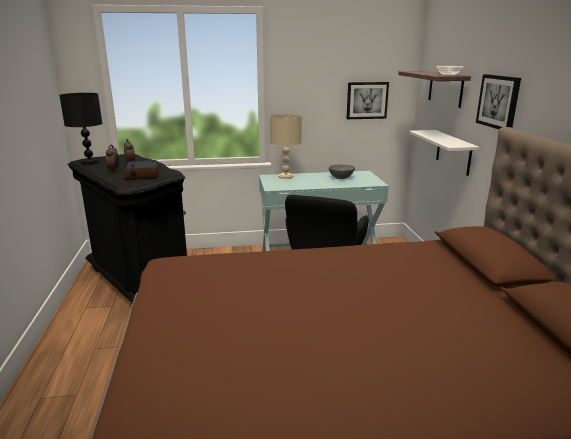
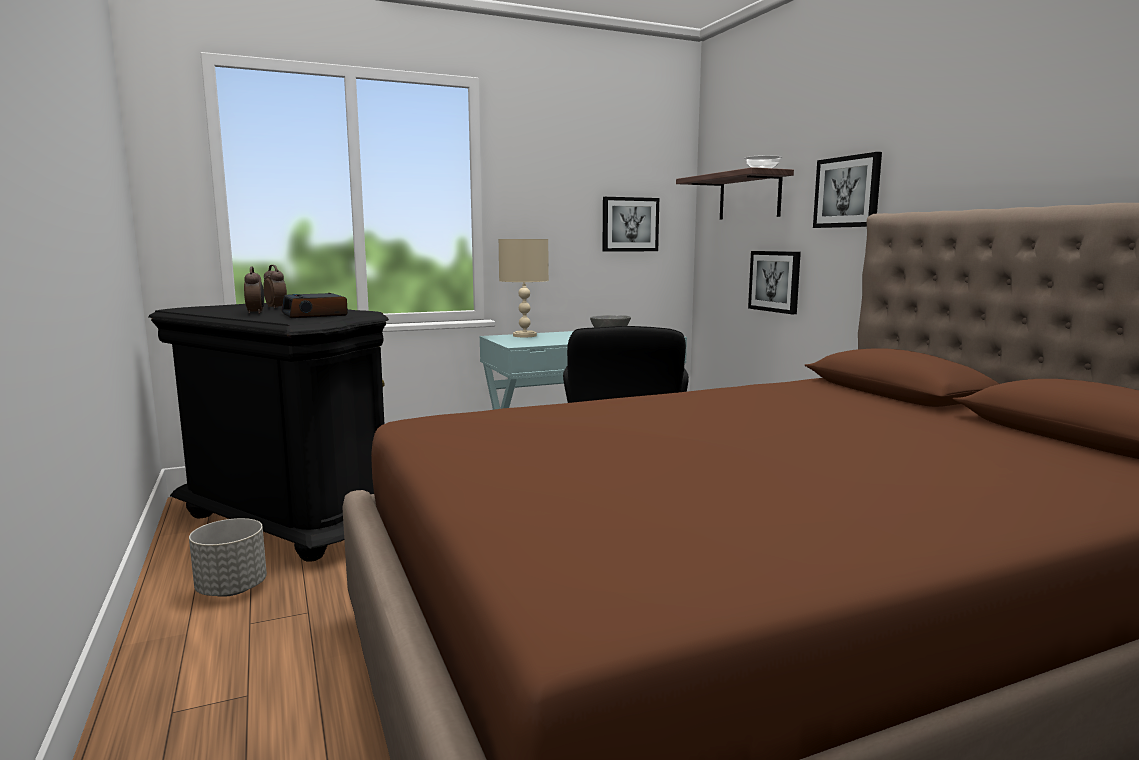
camera: 15 degrees left, 10 degrees down
(89, 162) = (195, 309): black table lamp -> none
(95, 324) = (231, 589): none -> grey planter
(453, 152) = (775, 281): white shelf -> picture

